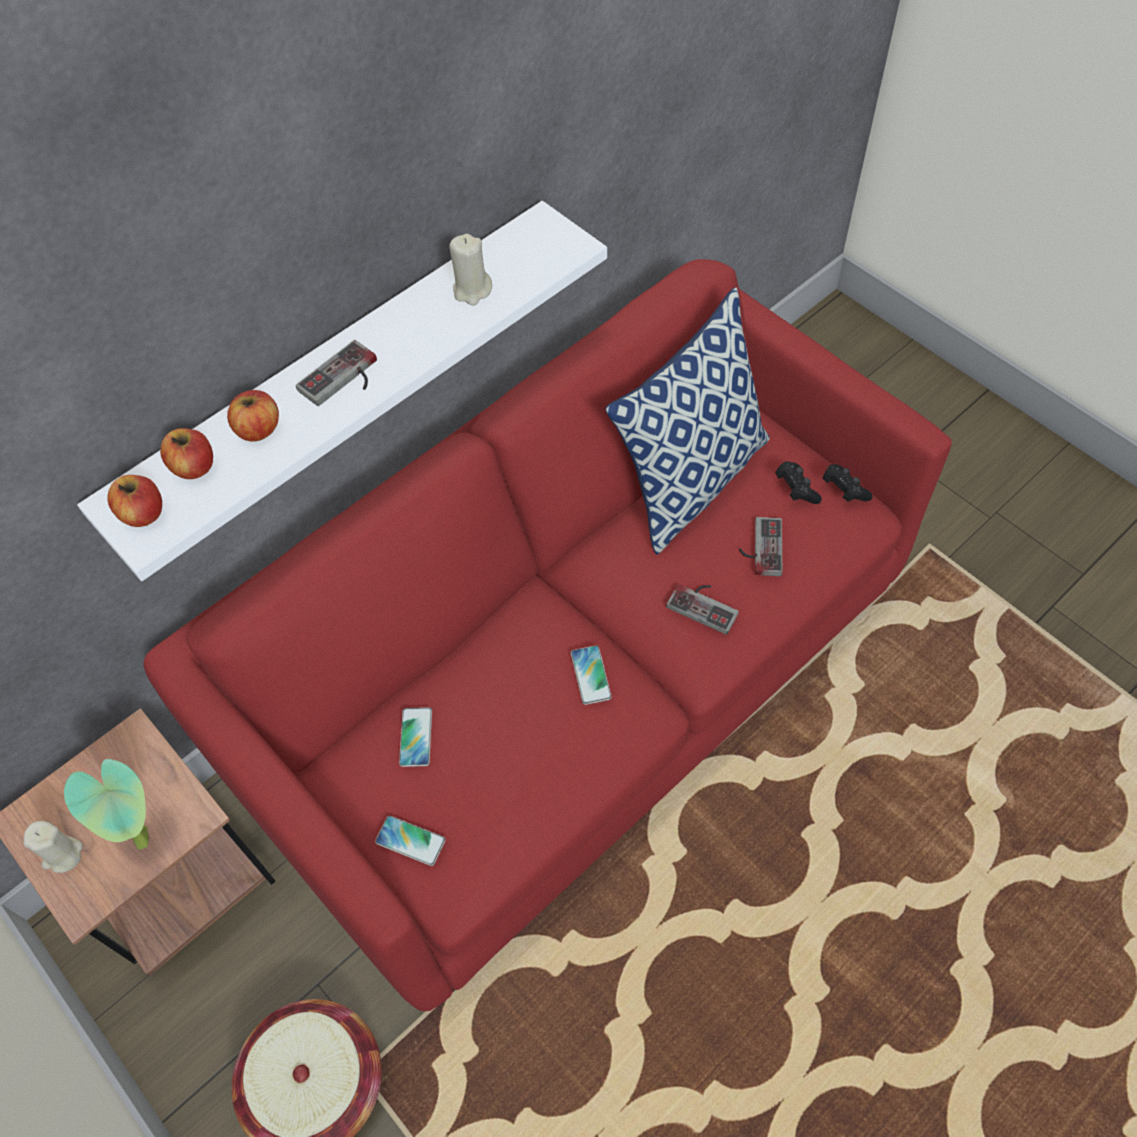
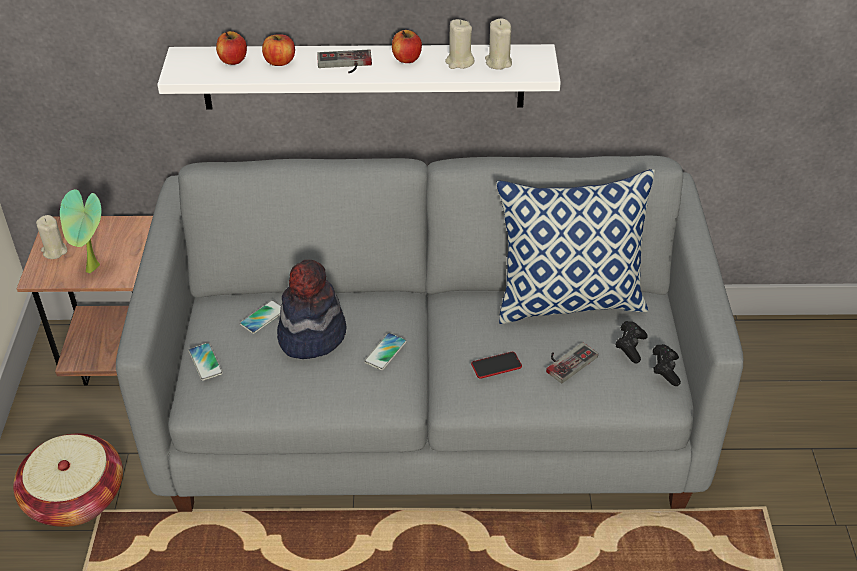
camera: 40 degrees right, 15 degrees down
(143, 513) = (189, 65): apple -> apple (407, 59)
(495, 717) = (311, 335): none -> hat
(514, 263) = (498, 62): none -> beige candle
(576, 682) = (431, 414): red sofa -> grey sofa
(705, 604) = (496, 366): game controller -> phone

